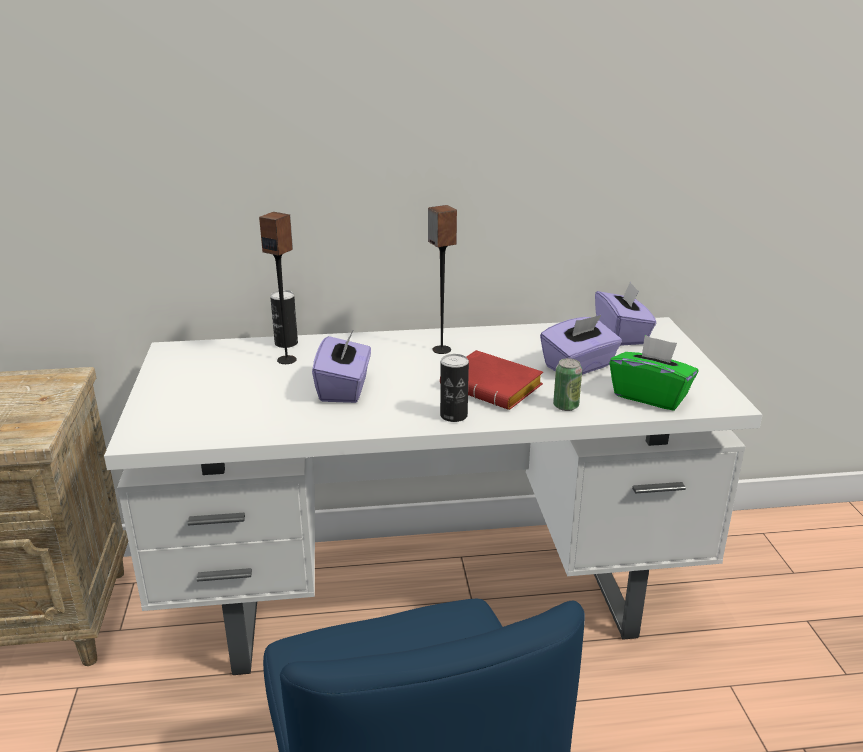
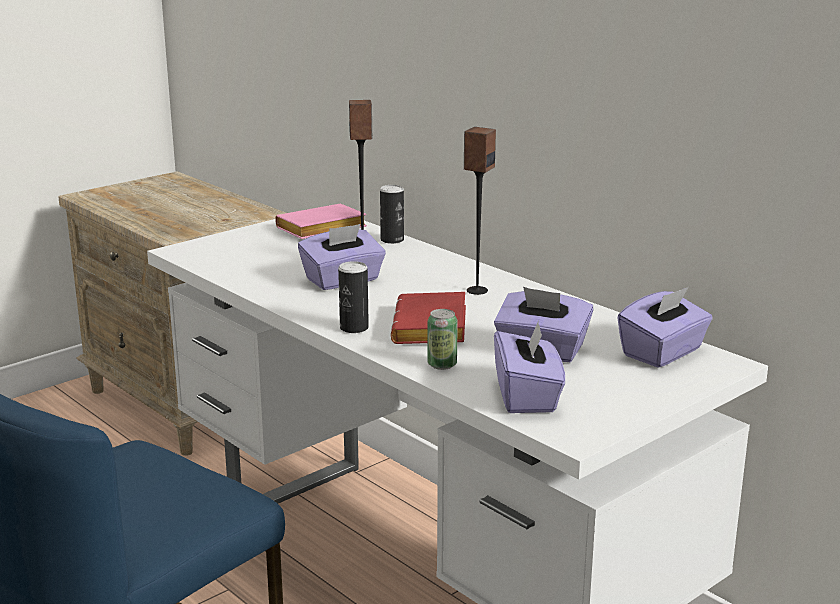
camera: 55 degrees right, 5 degrees down
(210, 362) = (320, 230): none -> pink book
(650, 396) = (527, 396): green tissue box -> purple tissue box

